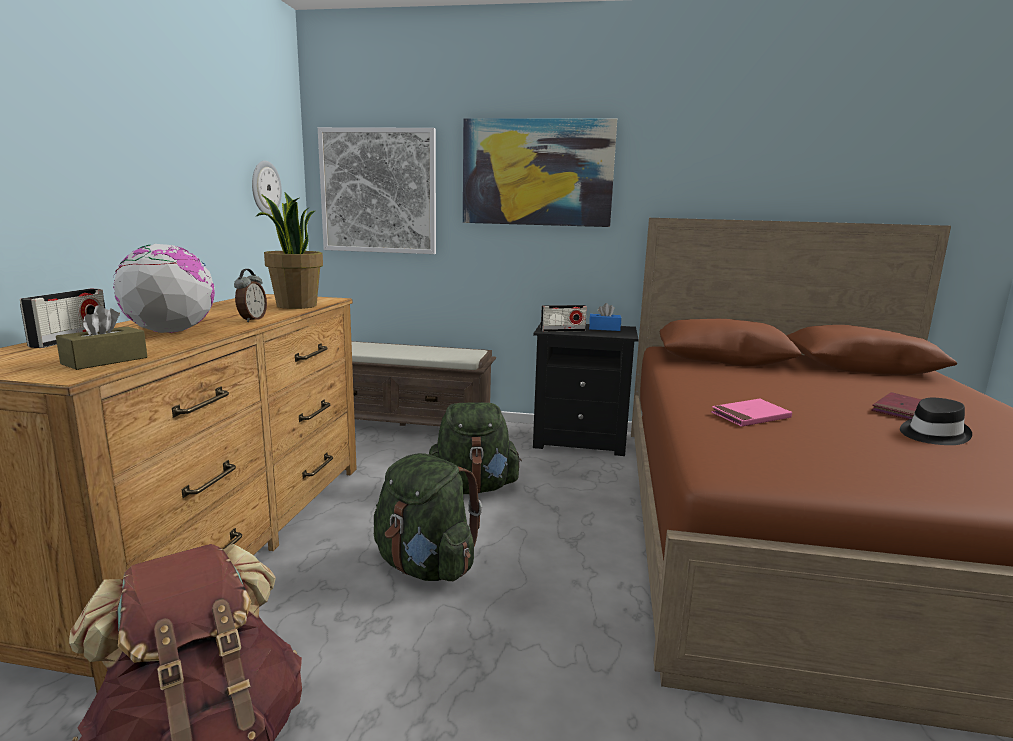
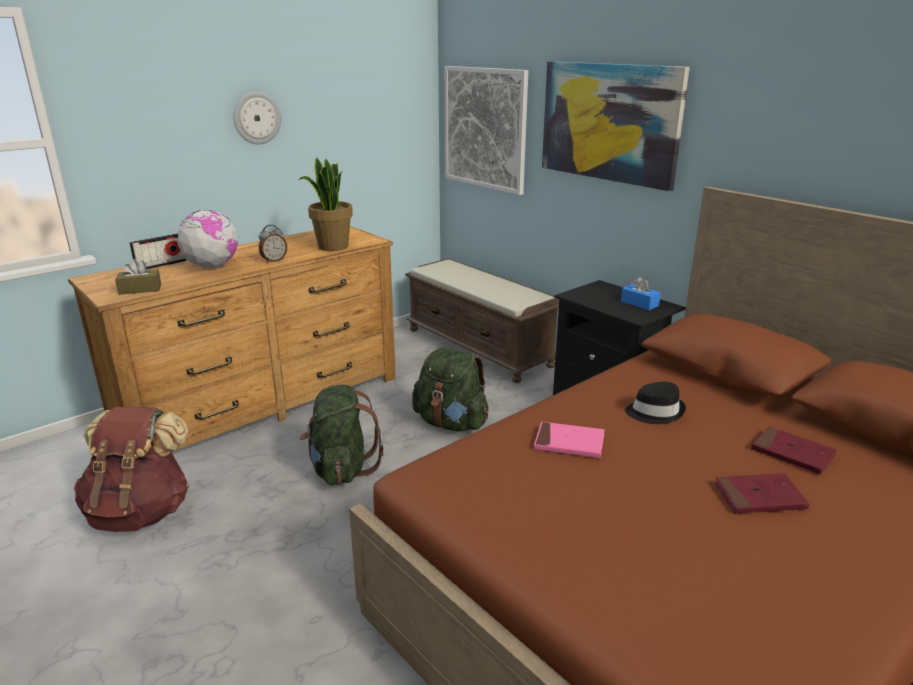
camera: 40 degrees right, 10 degrees up
(265, 188) = (383, 129): wall clock -> wall clock (256, 118)
(562, 331) = (588, 298): radio -> none
(856, 386) = (792, 453): none -> red book
(932, 434) = (707, 530): black hat -> black hat (654, 412)

